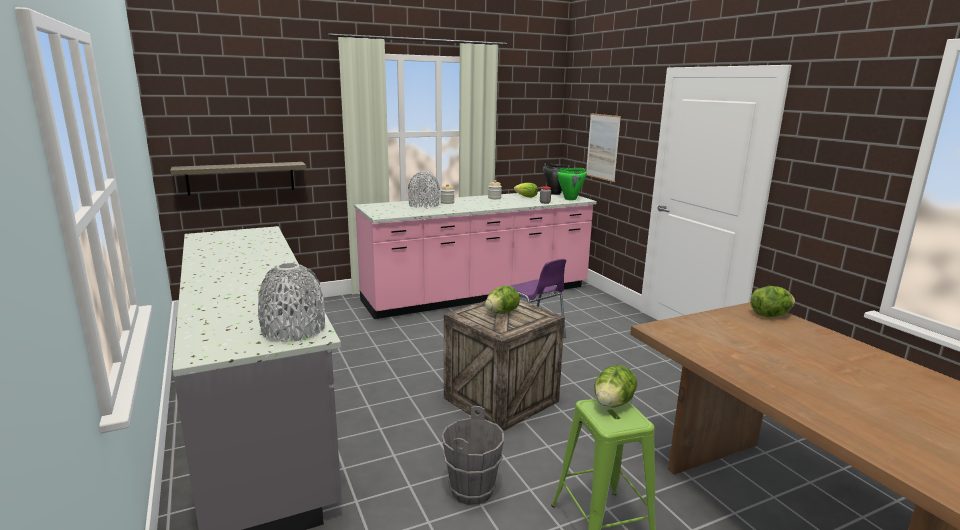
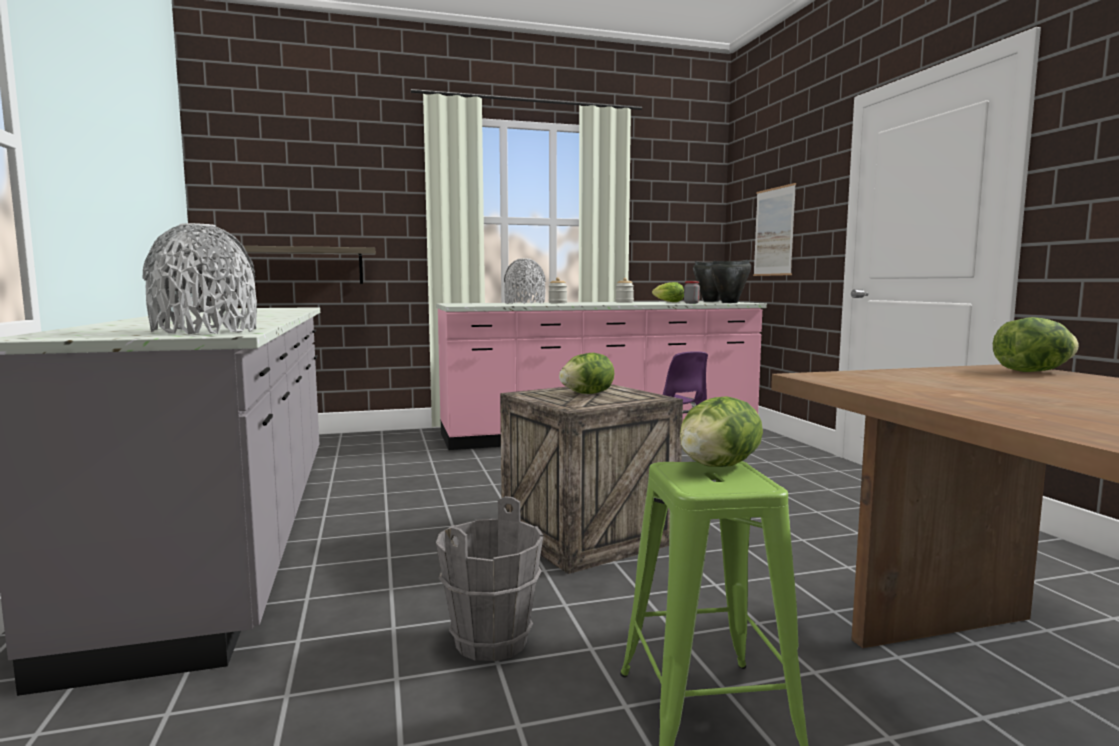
camera: 10 degrees right, 10 degrees down
(570, 199) = (730, 302): green cooking pot -> black cooking pot

